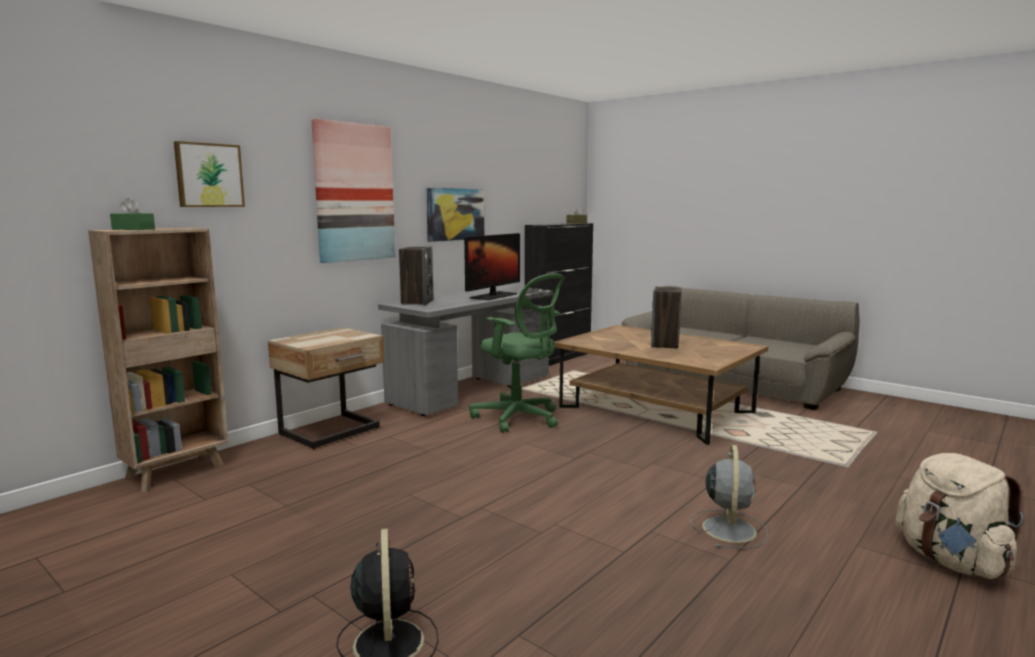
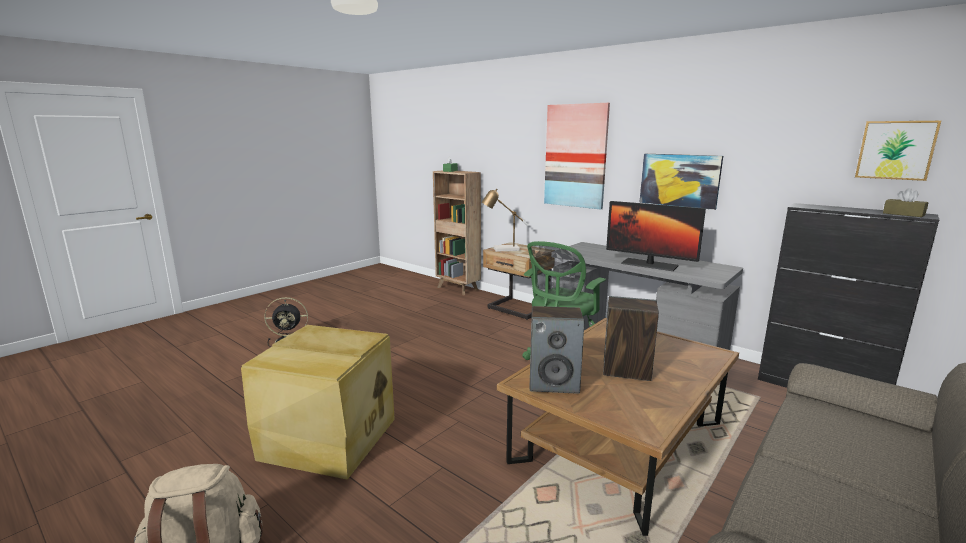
camera: 90 degrees right, 5 degrees up
(208, 175) = (493, 144): picture -> picture (896, 150)
(318, 342) = (502, 249): none -> table lamp
(417, 302) = (594, 248): speaker -> speaker (554, 383)
(728, 528) = (329, 440): grey fan -> beige storage box

